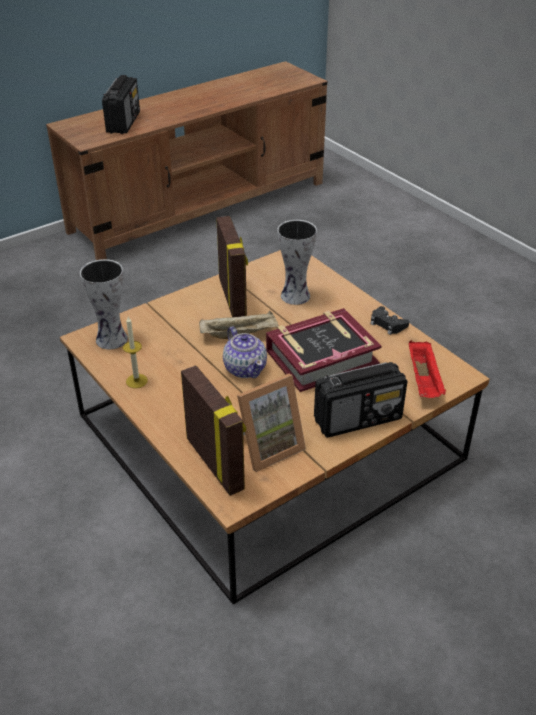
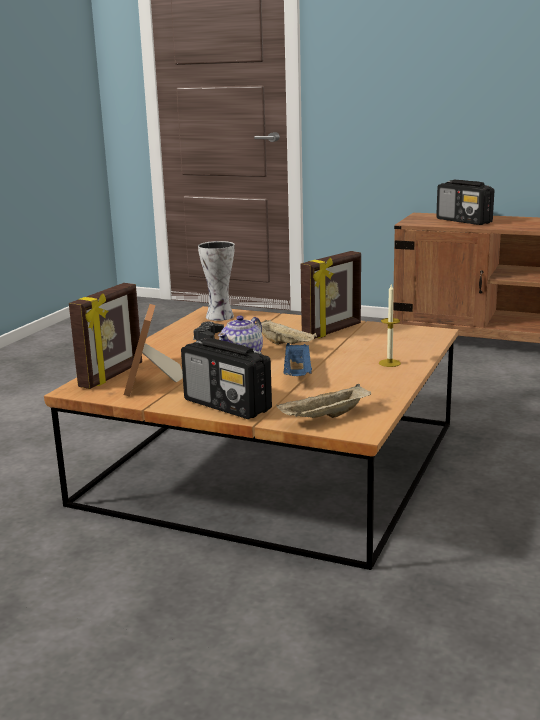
camera: 60 degrees right, 20 degrees down
(123, 122) = (464, 221): radio -> radio turned 75 degrees clockwise
(136, 381) = (180, 334): candle -> candle (389, 363)
(267, 446) = (150, 385): picture frame -> picture frame turned 60 degrees clockwise
(296, 296) = (374, 347): vase -> none
(321, 357) = (298, 374): book -> blue tray
(387, 324) = (393, 385): black game controller -> black game controller (208, 336)
(424, 381) = (325, 417): red tray -> beige tray

